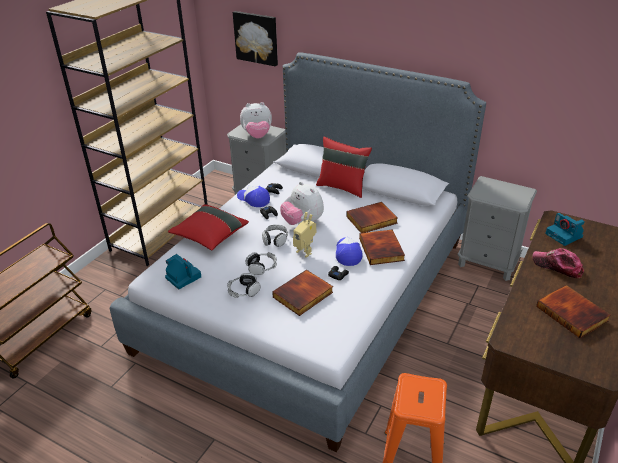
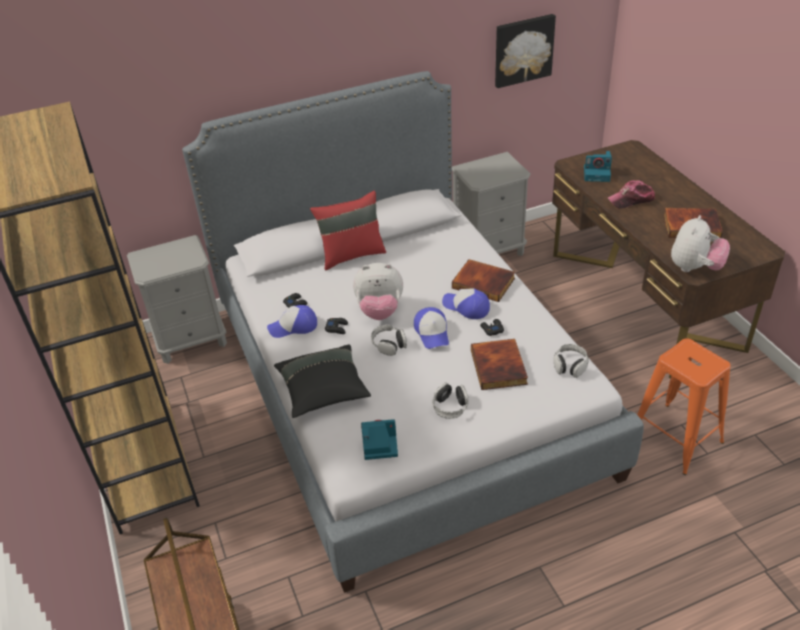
camera: 50 degrees left, 5 degrees up
(209, 236) = (323, 391): red pillow -> black pillow
(256, 38) = (118, 131): picture -> picture (523, 50)
(257, 136) = (179, 261): plush toy -> plush toy (695, 268)
(262, 267) = (425, 375): headphones -> headphones (570, 365)
(305, 251) = (432, 332): toy robot -> cap
(371, 220) = (431, 265): book -> none

